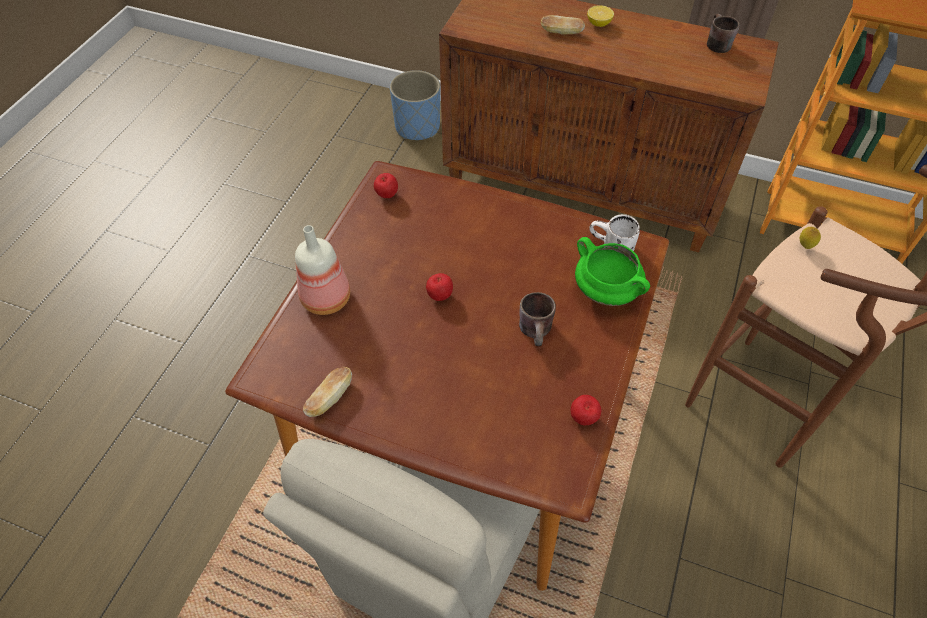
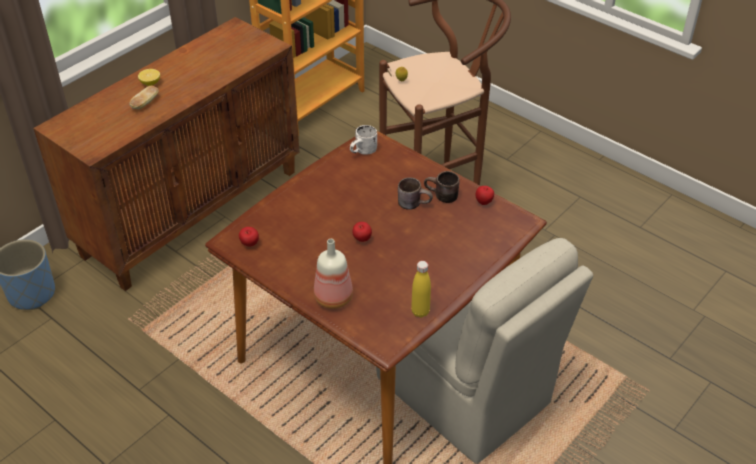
camera: 70 degrees left, 10 degrees down
(329, 398) = (420, 312): bread -> yellow bottle
(607, 292) = (398, 164): green cooking pot -> none
(714, 43) = (215, 41): brown mug -> brown mug (441, 197)

